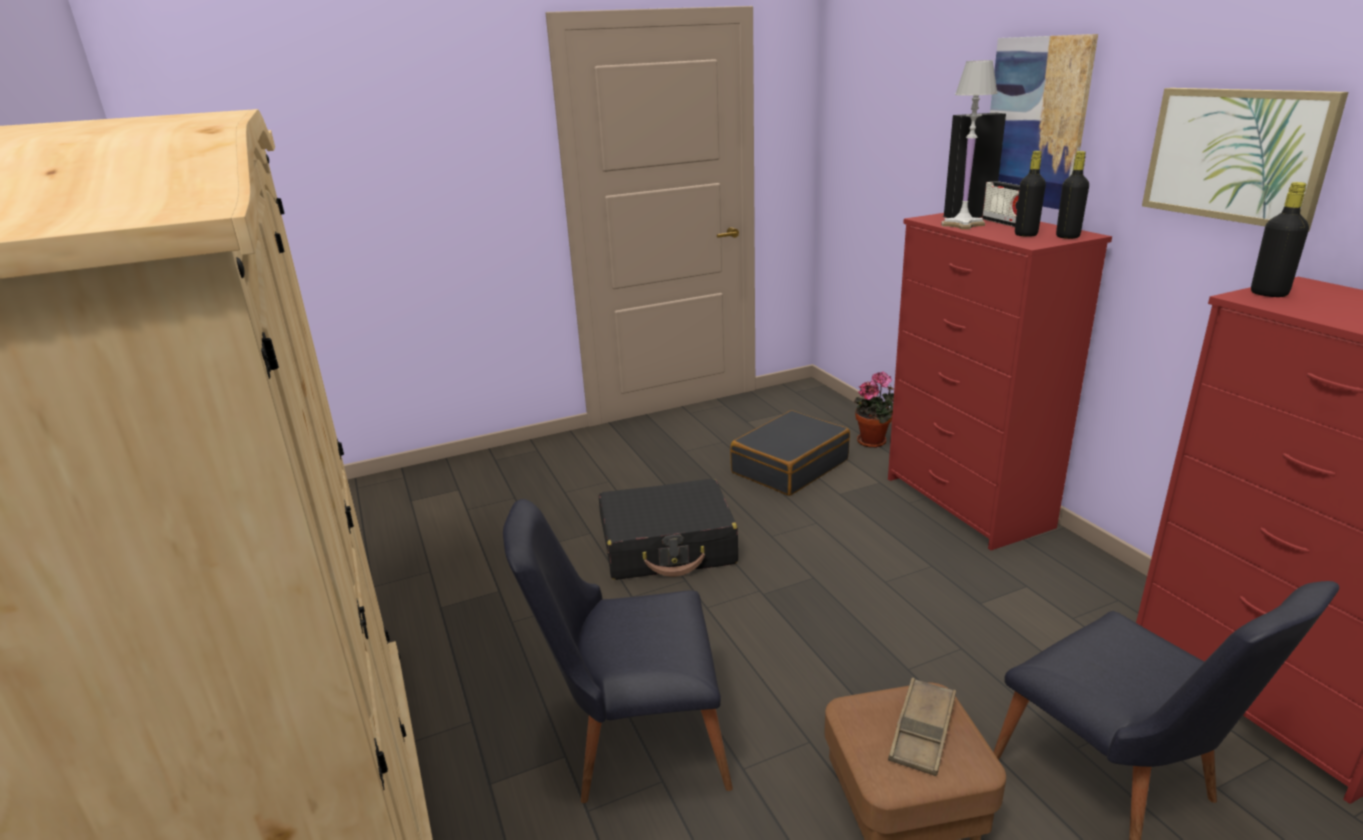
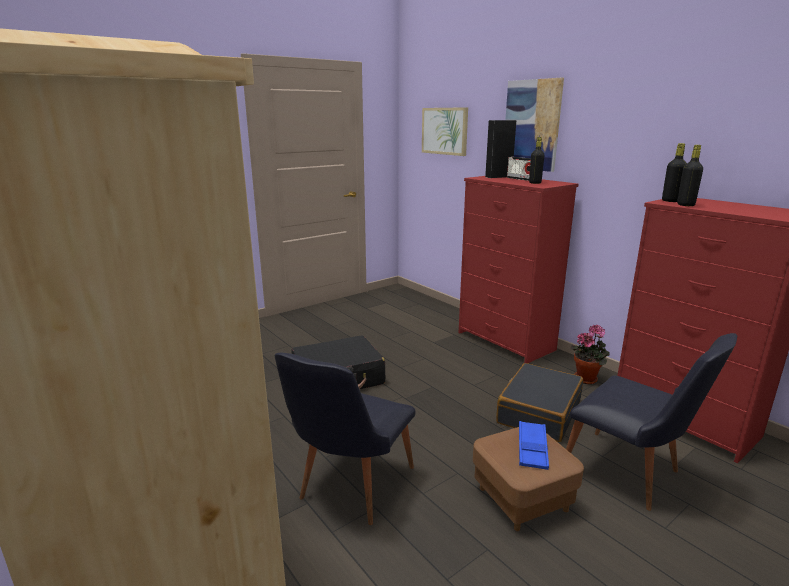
camera: 15 degrees left, 5 degrees down
(632, 742) = (349, 489): black chair -> black chair turned 45 degrees counterclockwise
(789, 466) = (399, 330): black suitcase -> black suitcase (538, 412)
(874, 441) = (444, 314): potted plant -> potted plant (587, 378)
(922, 731) = (532, 448): brown tray -> blue tray
(963, 225) = (499, 180): white table lamp -> none
(1067, 236) = (556, 183): black bottle -> black bottle (685, 205)
(1236, 155) = (641, 137): picture -> picture (444, 131)

